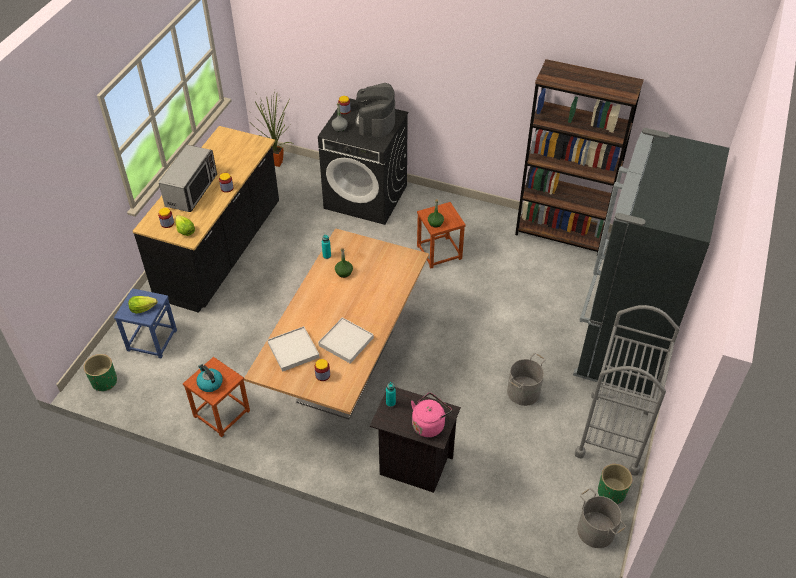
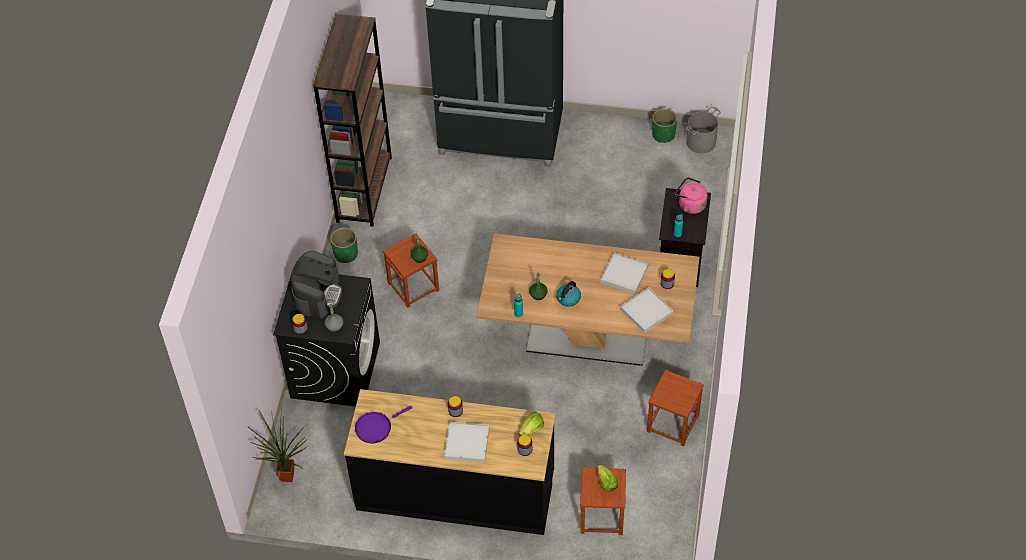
camera: 100 degrees left, 5 degrees up
(104, 381) = (667, 540): green planter -> green planter (346, 254)
(151, 340) = (601, 516): blue stool -> brown stool
(192, 190) = (466, 443): microwave -> white tray
(210, 383) = (680, 394): kettle -> kettle (568, 299)
(233, 143) = (376, 427): none -> purple frying pan
(376, 122) = (317, 294): coffee machine -> coffee machine turned 75 degrees counterclockwise
(523, 391) = (578, 199): grey bucket -> none
(614, 432) = (604, 136): grey cart -> none

